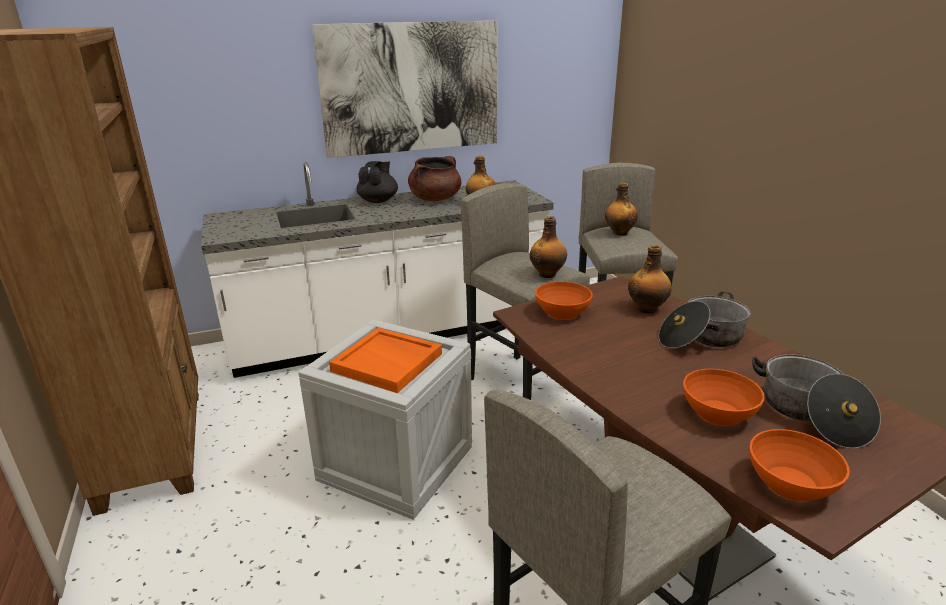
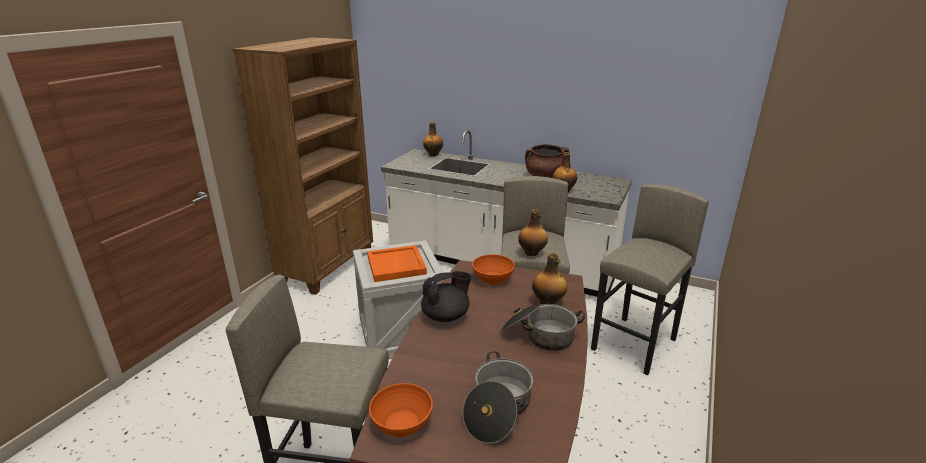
camera: 45 degrees right, 0 degrees up
(378, 200) = (510, 167): black teapot -> black teapot (446, 316)
(411, 88) = (556, 91): picture -> none
(619, 233) = (648, 247): bottle -> bottle (433, 154)
(718, 414) = (448, 373): orange bowl -> none

